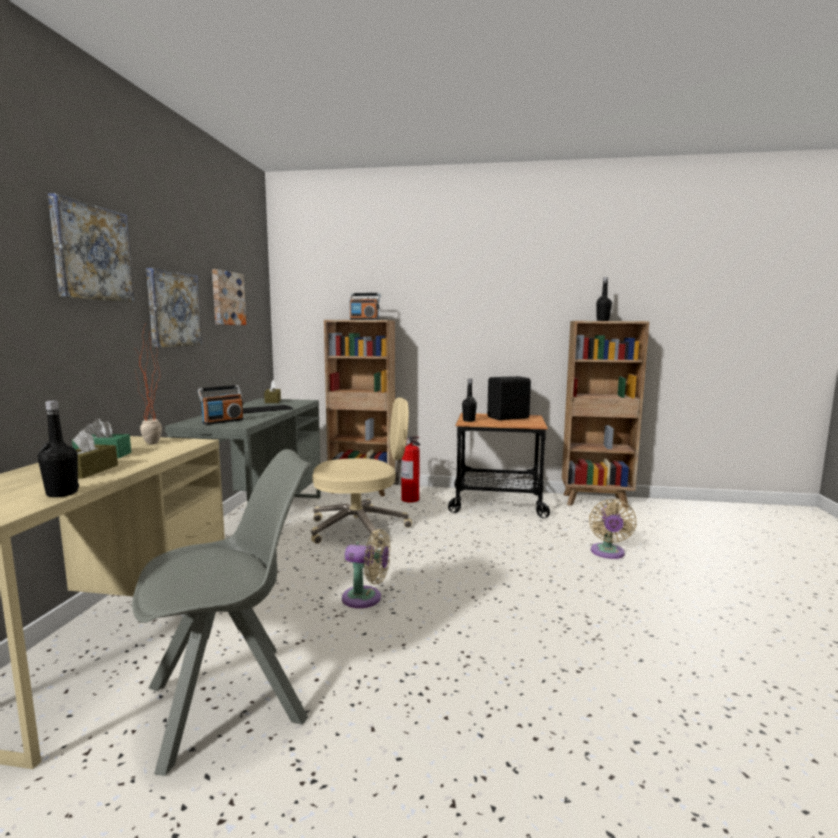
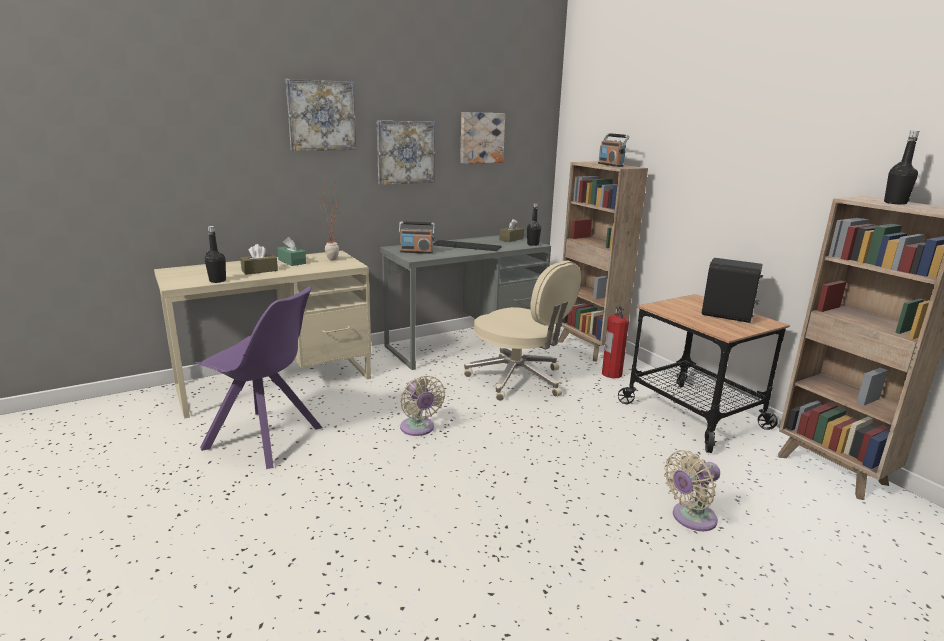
camera: 50 degrees right, 10 degrees up
(231, 702) = (266, 439): grey chair -> purple chair
(469, 420) = (666, 305): black bottle -> black bottle (533, 244)

